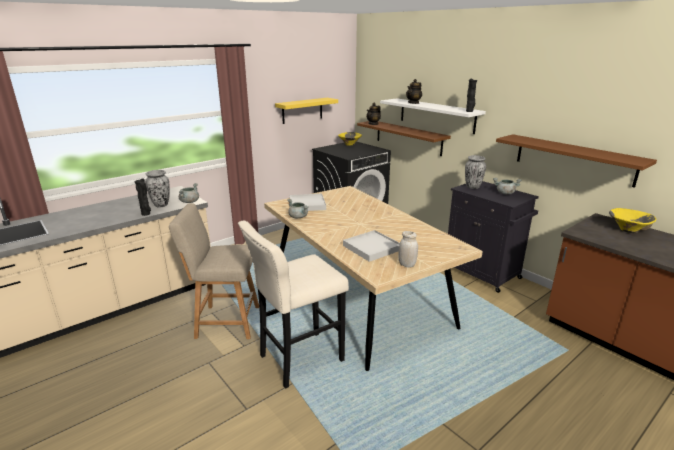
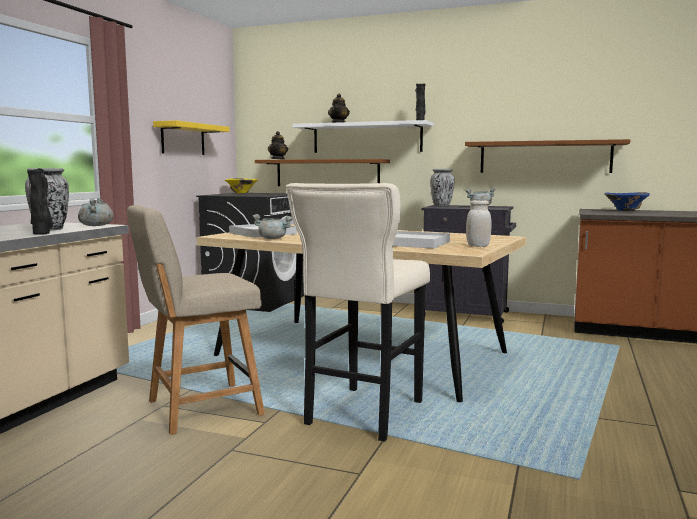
camera: 30 degrees left, 15 degrees down
(628, 230) = (625, 211): yellow bowl -> blue bowl

